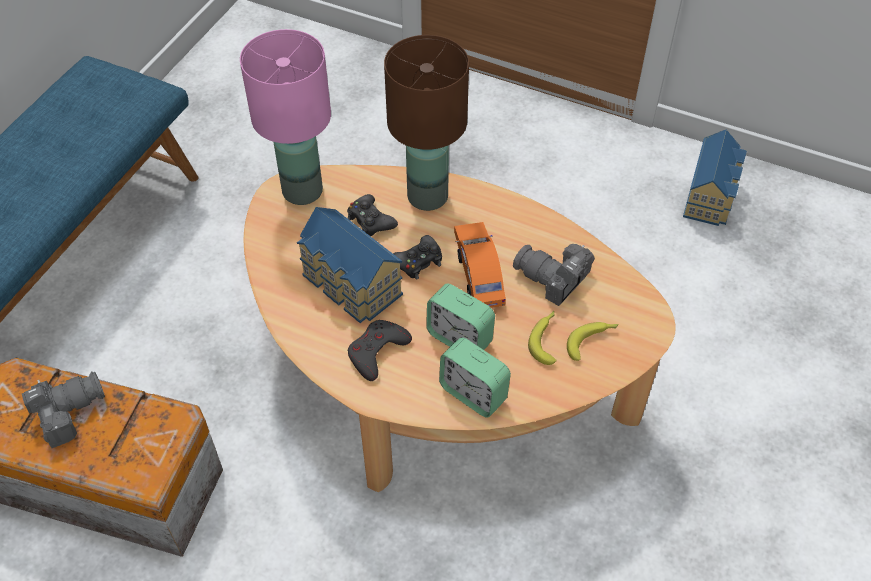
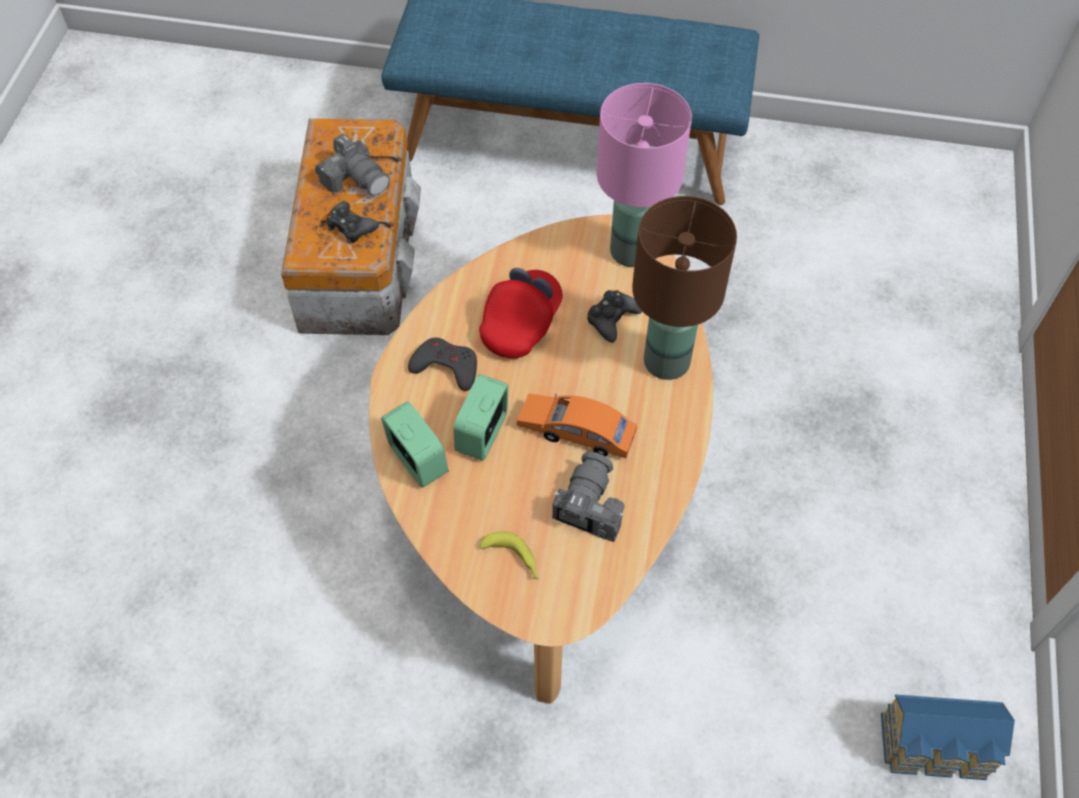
camera: 75 degrees right, 5 degrees up
(350, 285) = (521, 323): toy house -> red cap
(418, 262) = (571, 374): black game controller -> black game controller (351, 227)
(473, 393) = (417, 460): alarm clock -> alarm clock turned 120 degrees clockwise
(478, 271) = (576, 432): orange toy car -> orange toy car turned 135 degrees counterclockwise
(546, 339) = (503, 514): banana -> none

